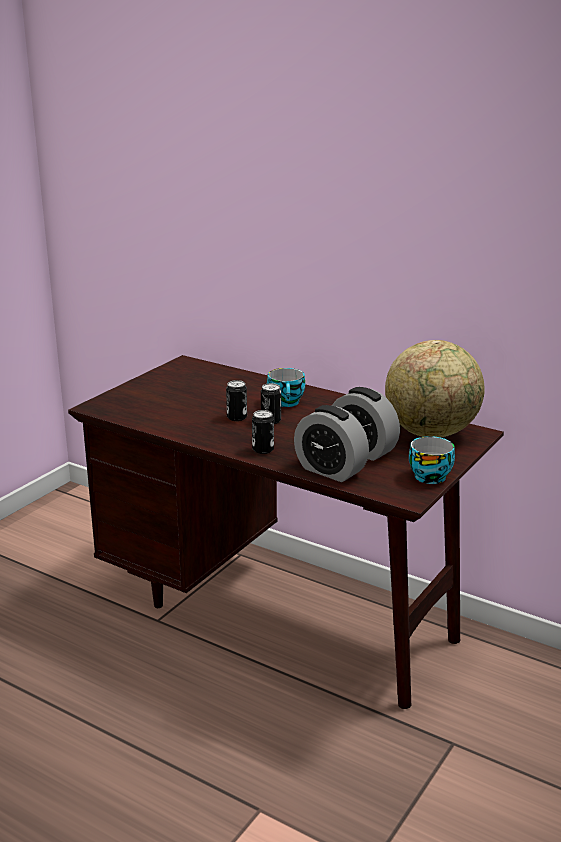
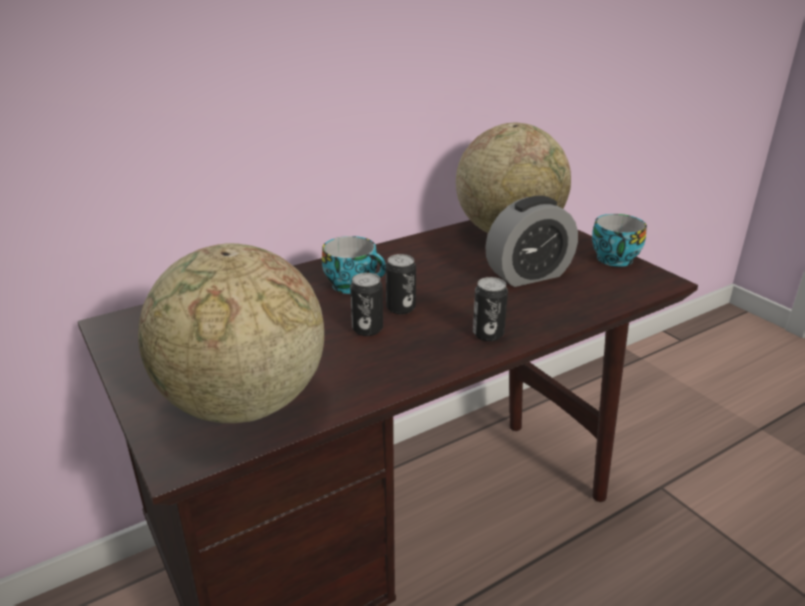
camera: 65 degrees left, 5 degrees up
(141, 407) = (243, 405): none -> globe
(330, 470) = (574, 306): alarm clock -> none

